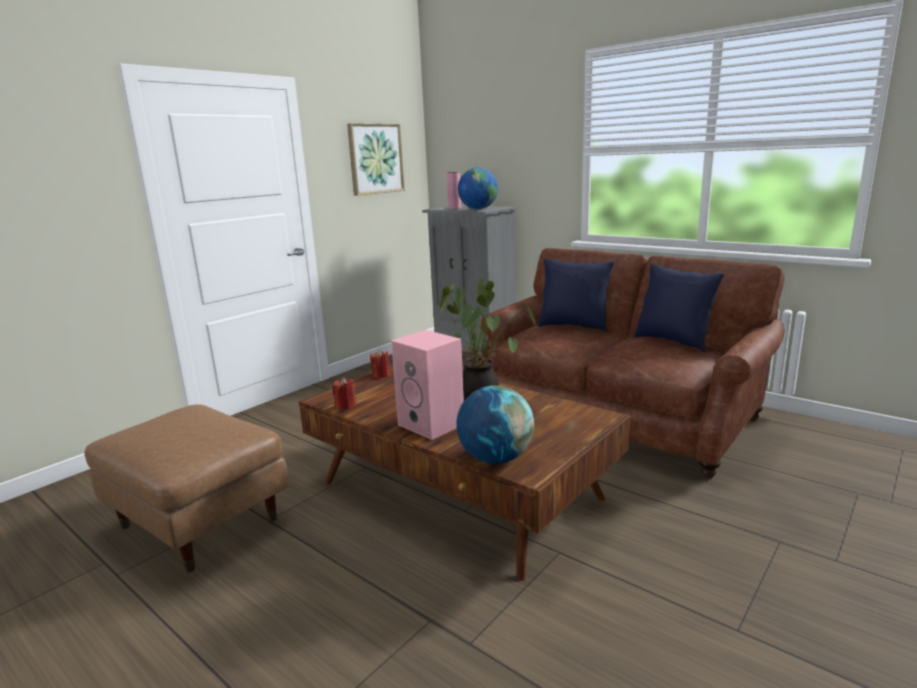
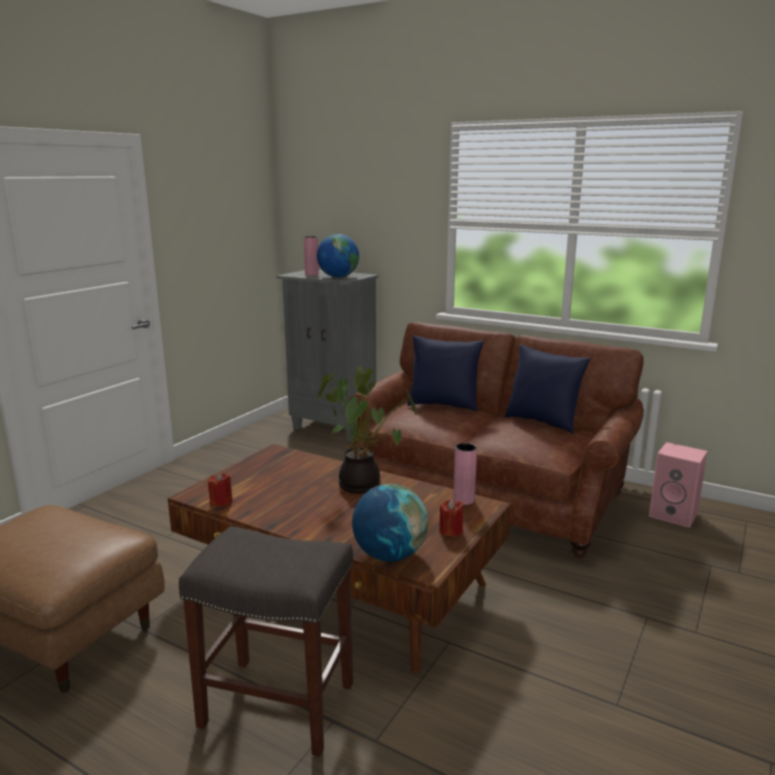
camera: 10 degrees left, 0 degrees up
(375, 159) = (224, 219): picture -> none
(377, 599) = (275, 705): none -> grey stool
(380, 375) = (250, 464): red candle -> red candle (451, 531)
(433, 424) = (319, 520): pink speaker -> pink speaker (674, 515)
(581, 411) = (463, 500): none -> pink vase

